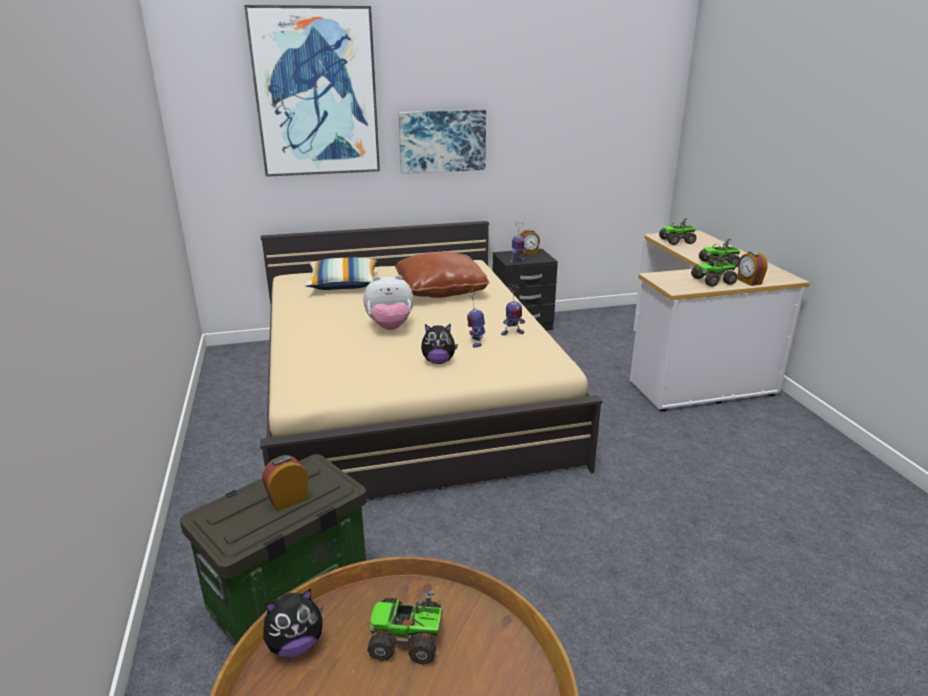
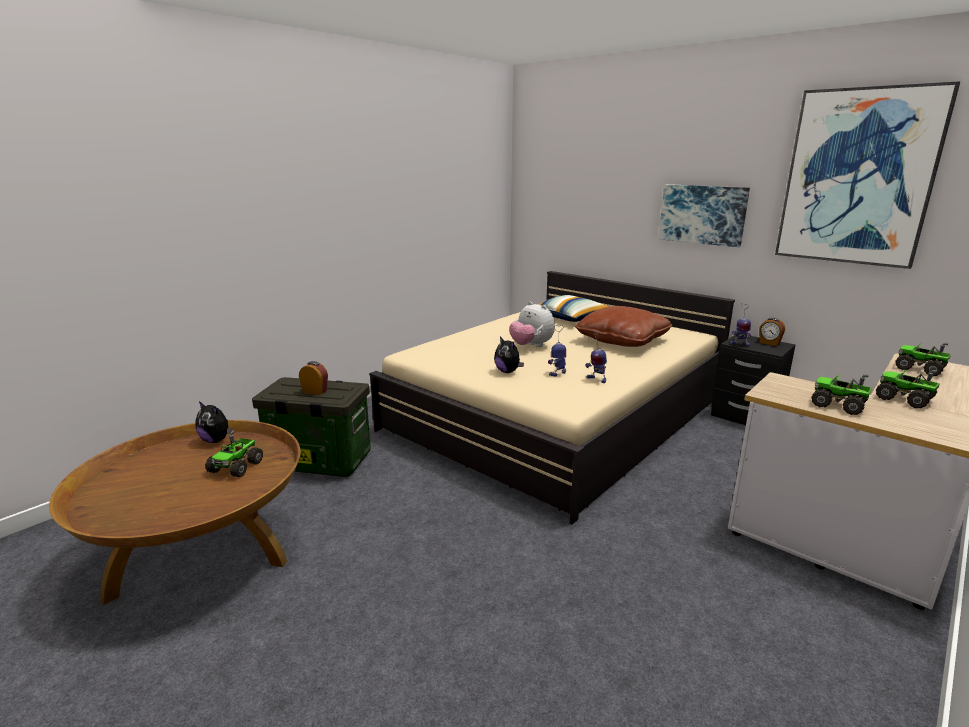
camera: 55 degrees right, 5 degrees down
(316, 93) = (604, 165): picture -> picture (858, 177)
(408, 639) = (236, 466): toy truck -> toy truck turned 135 degrees counterclockwise
(749, 282) = (887, 422): alarm clock -> none

